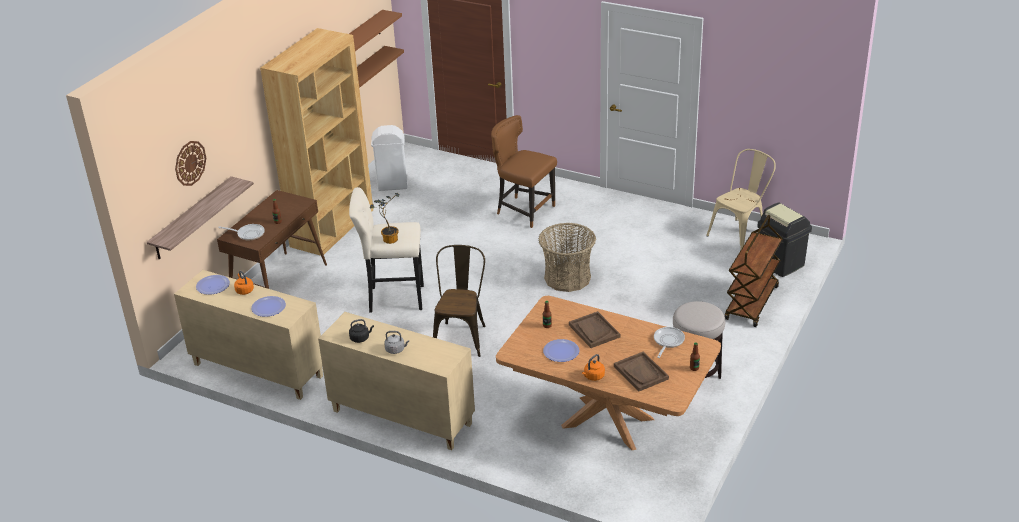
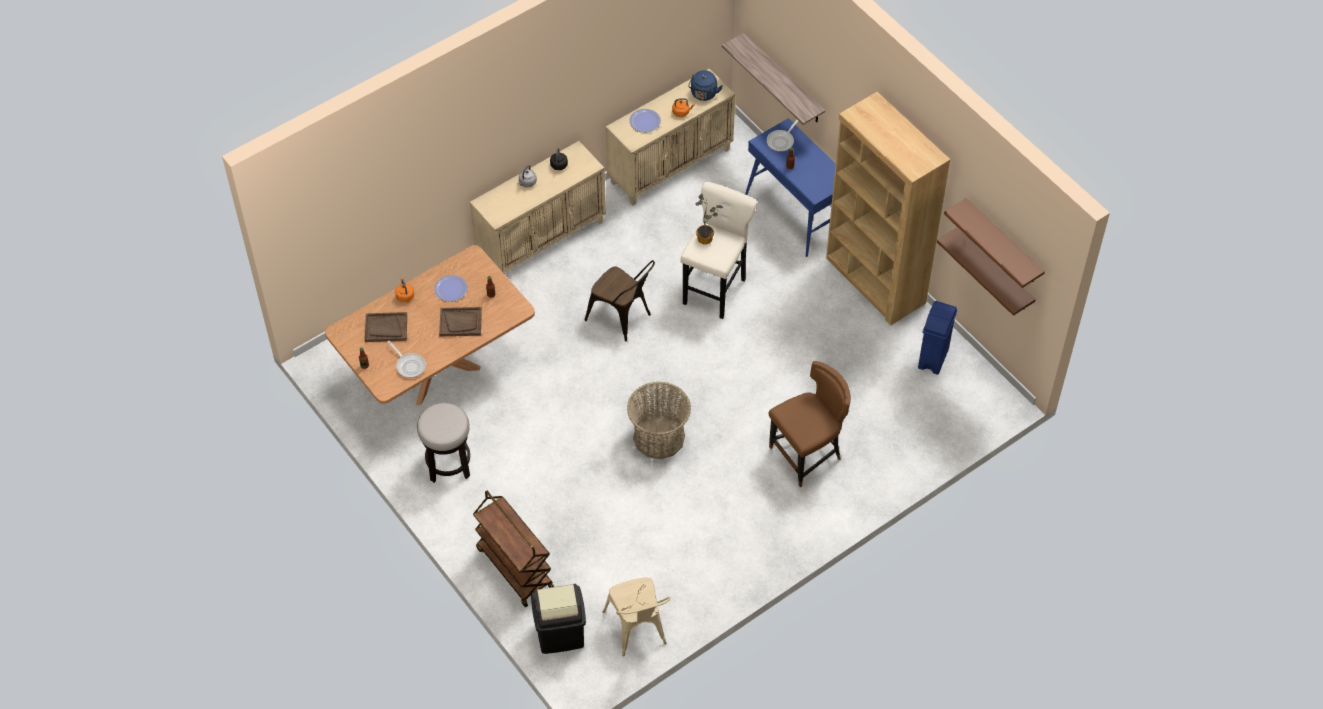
camera: 115 degrees right, 20 degrees up
(190, 163) = (793, 47): wall clock -> none
(213, 285) = (703, 94): plate -> blue kettle
(279, 283) = (797, 213): brown console table -> blue console table
(392, 185) = (933, 358): white trash can -> blue trash can

